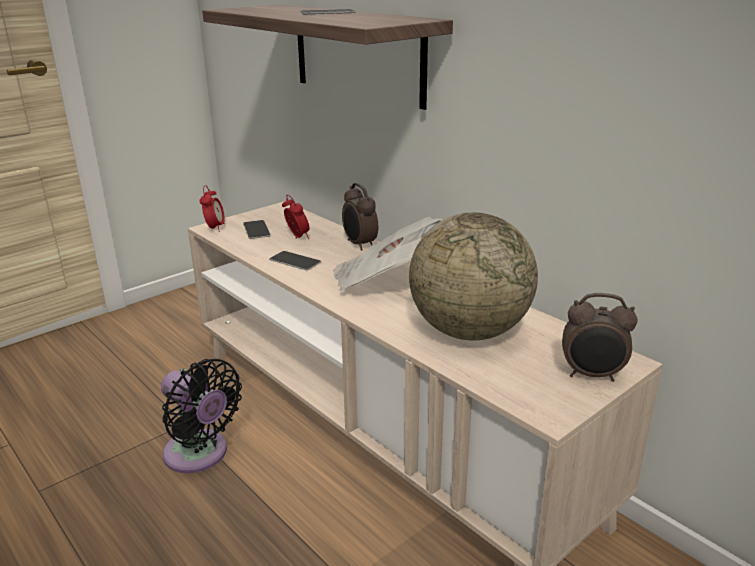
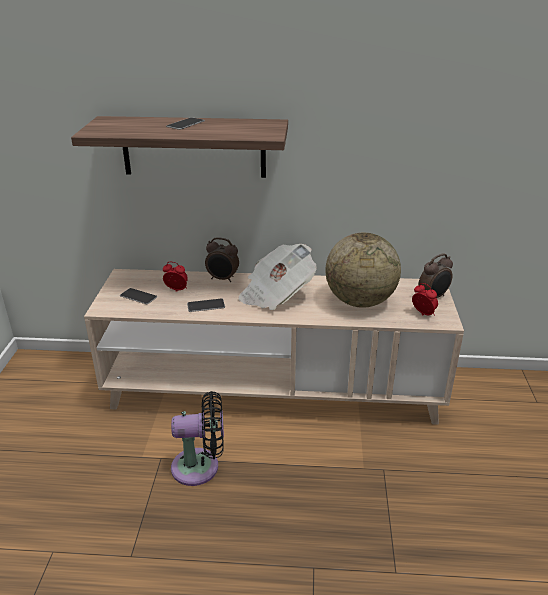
camera: 45 degrees left, 5 degrees up
(215, 228) = (106, 308): alarm clock -> alarm clock (423, 314)

